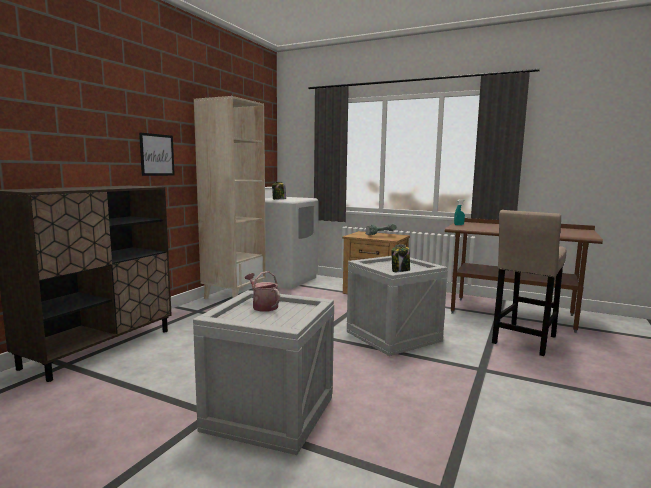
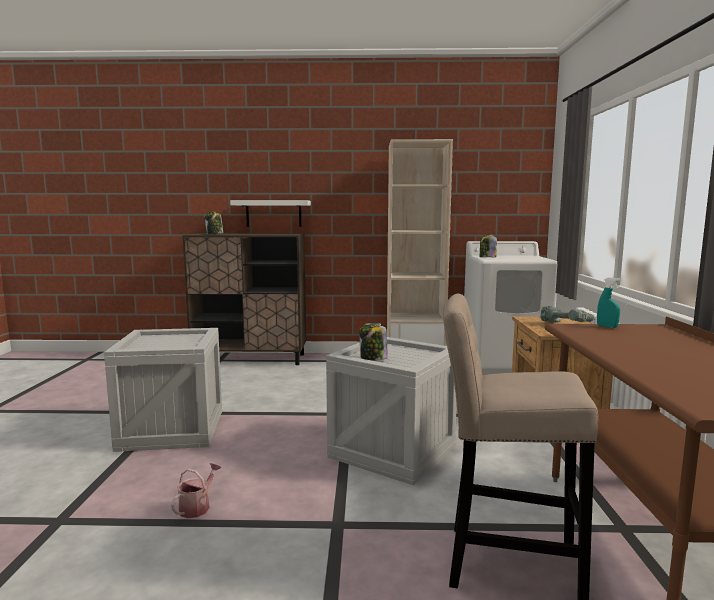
camera: 65 degrees right, 0 degrees up
(58, 189) = (214, 234): none -> jar
(92, 162) = (273, 213): none -> white shelf
(157, 155) = (339, 205): picture -> none
(263, 306) = (184, 339): watering can -> watering can (197, 507)

